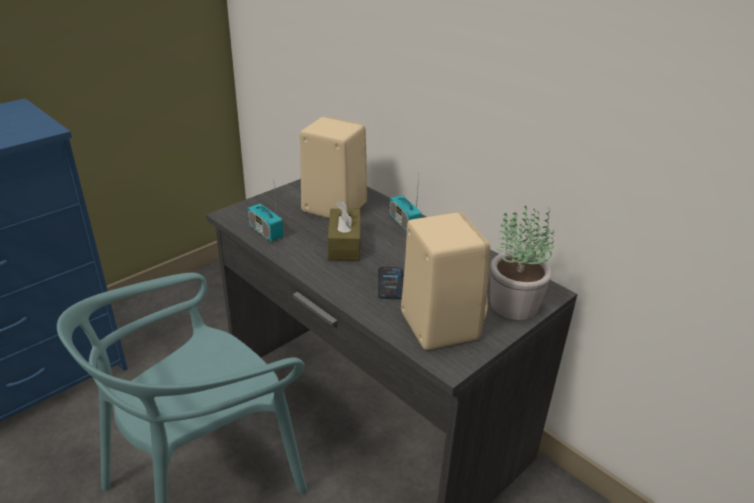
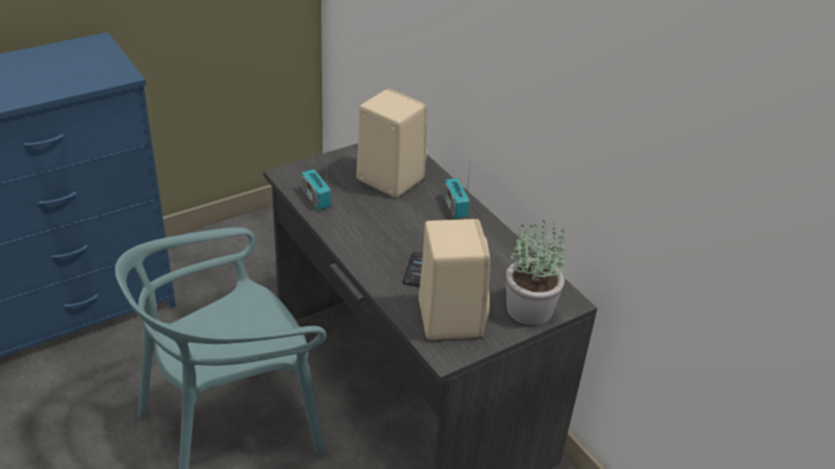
camera: 10 degrees right, 5 degrees up
(344, 244) = (388, 222): brown tissue box -> none

